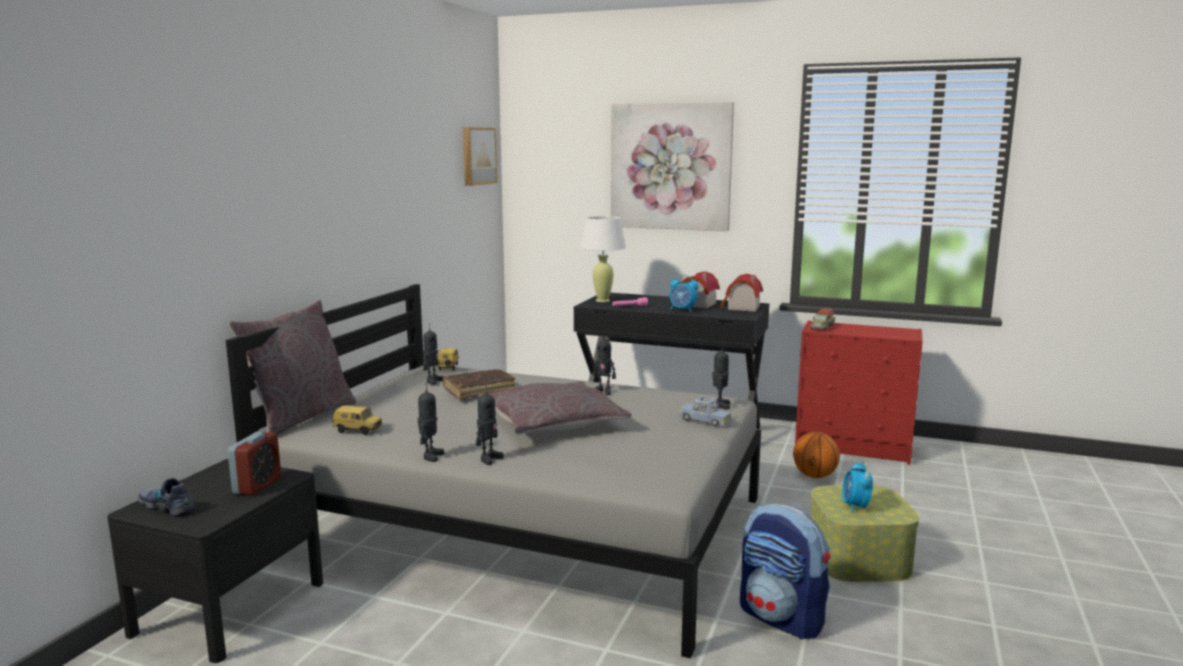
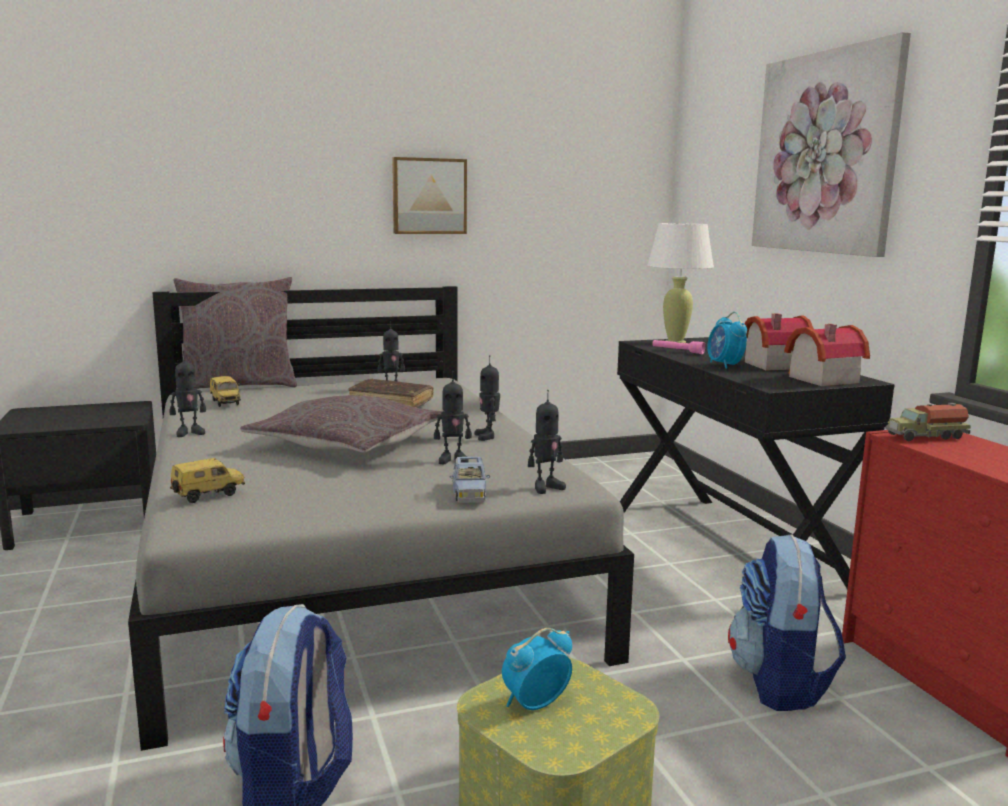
camera: 50 degrees right, 0 degrees up
(167, 507) = (37, 414): shoe -> none
(257, 486) = (100, 420): alarm clock -> none
(448, 367) = (444, 382): toy car -> toy car (208, 495)
(477, 156) = (615, 149): picture -> picture (429, 196)
(489, 459) = (207, 448): toy robot -> toy robot (452, 460)
(814, 476) = (780, 683): basketball -> backpack

